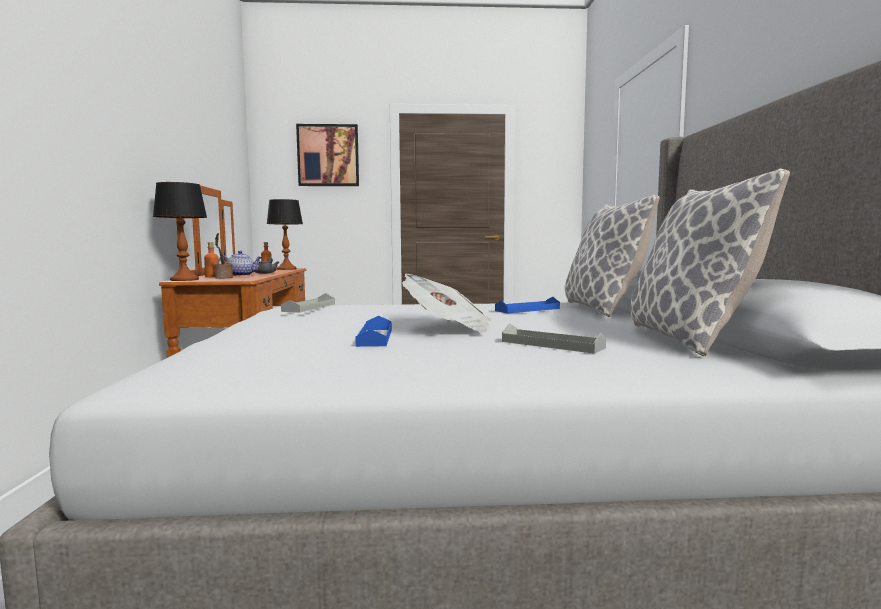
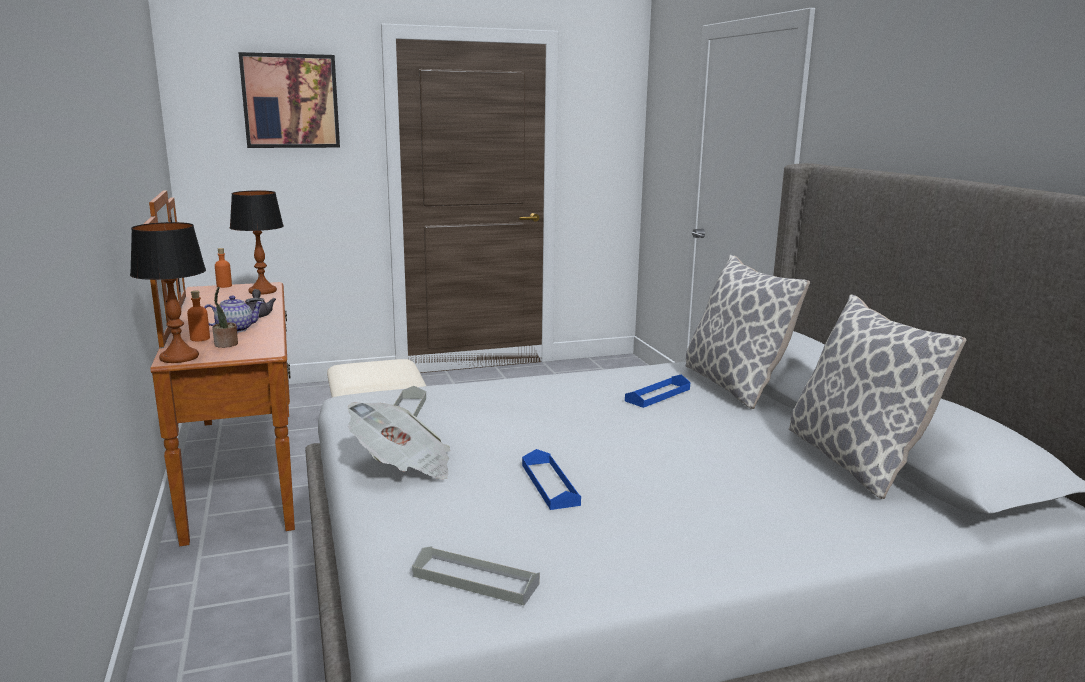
camera: 15 degrees left, 10 degrees up
(448, 327) = (610, 454): newspaper -> newspaper (403, 466)
(552, 344) = (739, 486): grey tray -> grey tray (475, 580)

